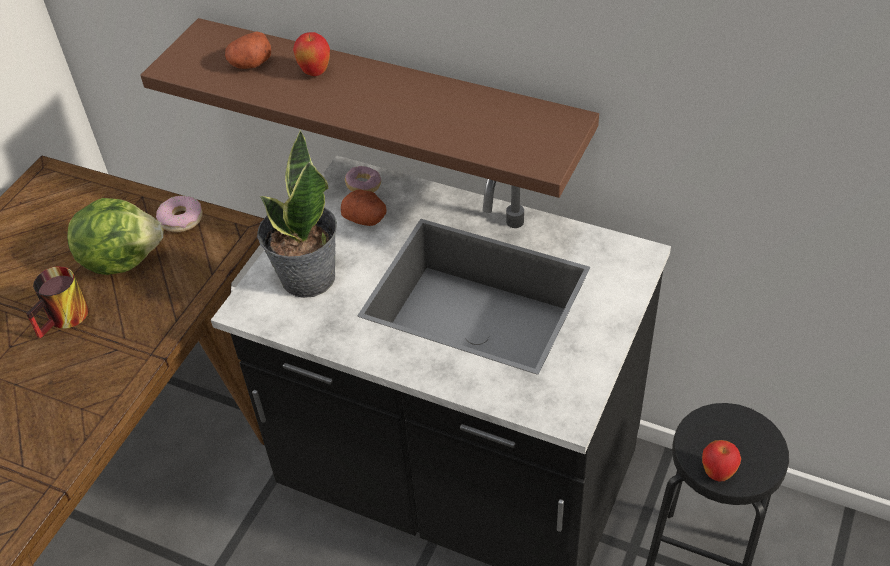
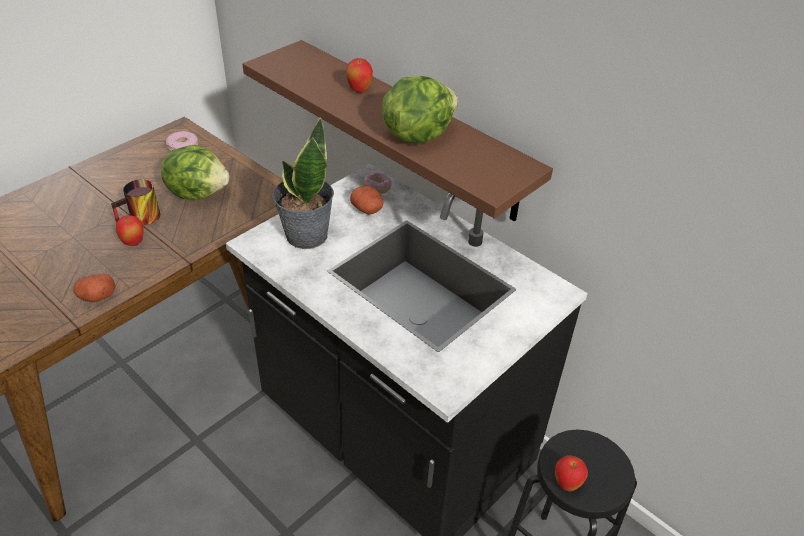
camera: 15 degrees right, 5 degrees down
(74, 355) = (133, 243): none -> apple
(181, 219) = (250, 179): donut -> donut (182, 147)
(250, 64) = (318, 74): potato -> potato (96, 296)
(419, 115) = (417, 135): none -> lettuce

